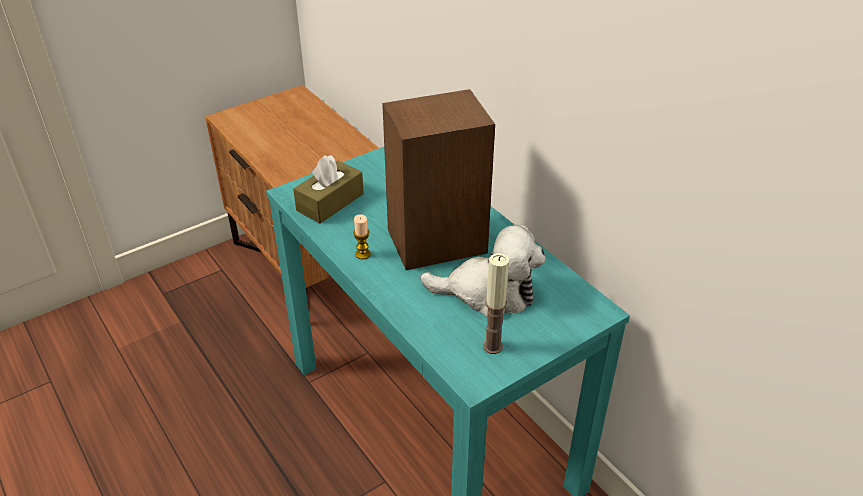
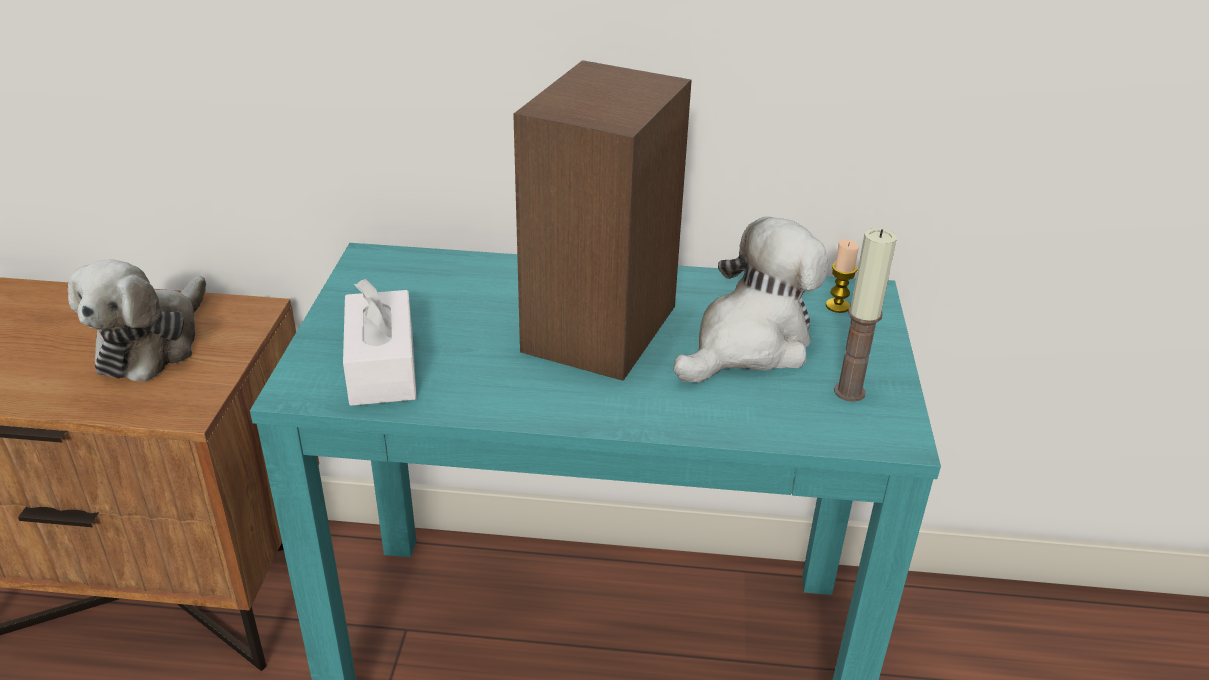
camera: 50 degrees left, 5 degrees down
(314, 146) = (152, 344): none -> plush toy
(330, 202) = (382, 367): brown tissue box -> white tissue box
(363, 254) = (540, 397): candle -> candle (837, 306)

